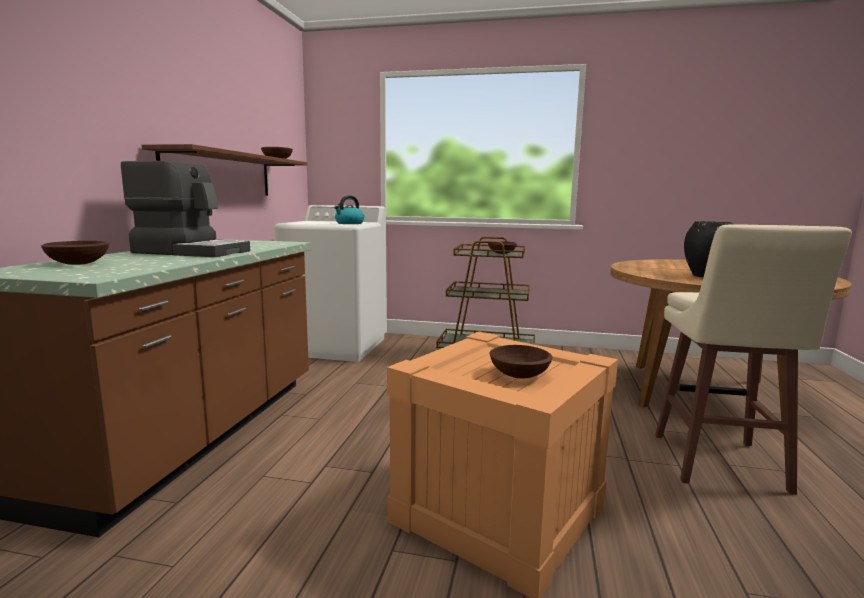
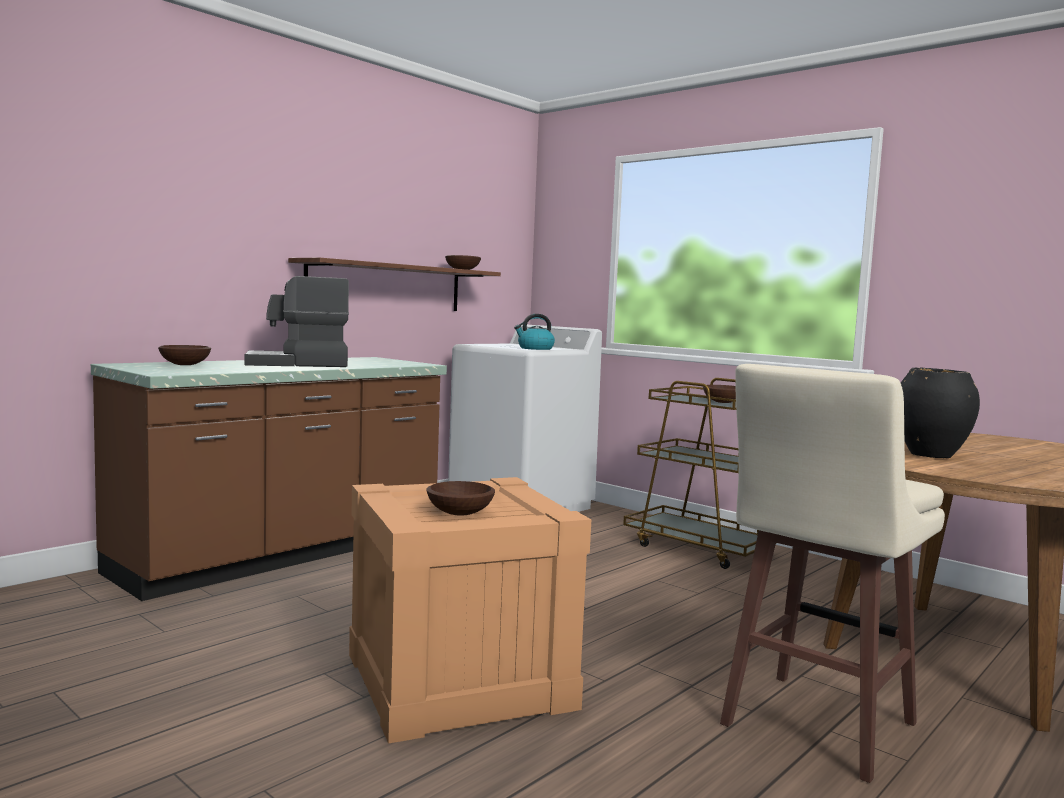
camera: 30 degrees right, 5 degrees down
(191, 252) = (298, 364): coffee machine -> coffee machine turned 120 degrees clockwise

